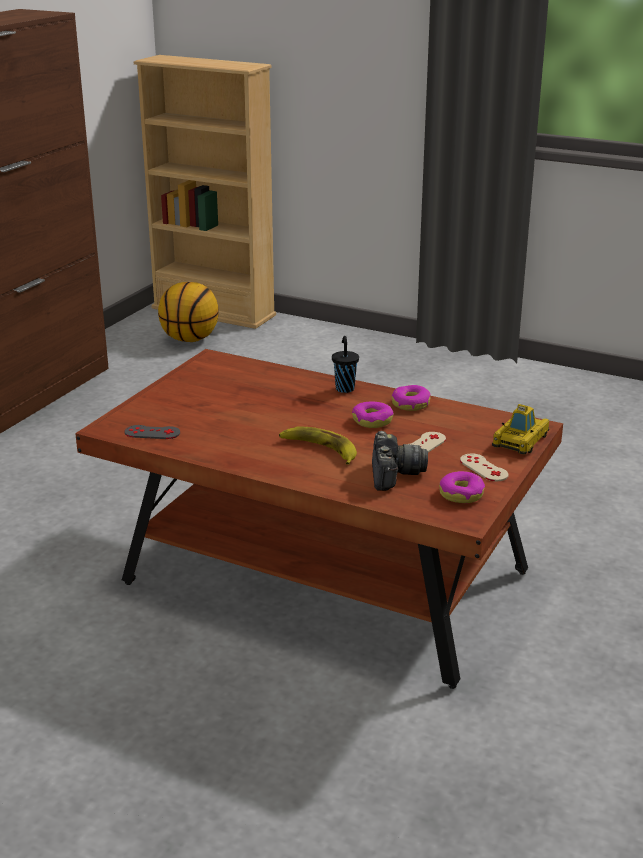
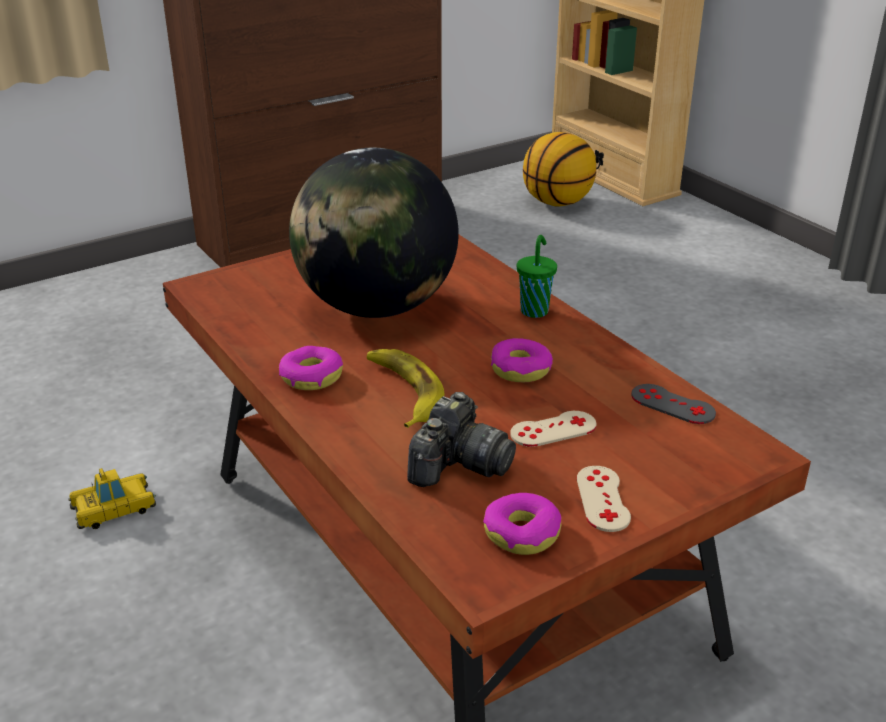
camera: 30 degrees right, 5 degrees up
(152, 432) = (239, 306): grey game controller -> grey game controller (672, 404)
(245, 410) = (376, 307): none -> globe
(344, 388) = (535, 310): black cup -> green cup
(410, 404) = (600, 359): donut -> donut (311, 377)
(520, 440) = (708, 470): toy car -> toy car (114, 508)

